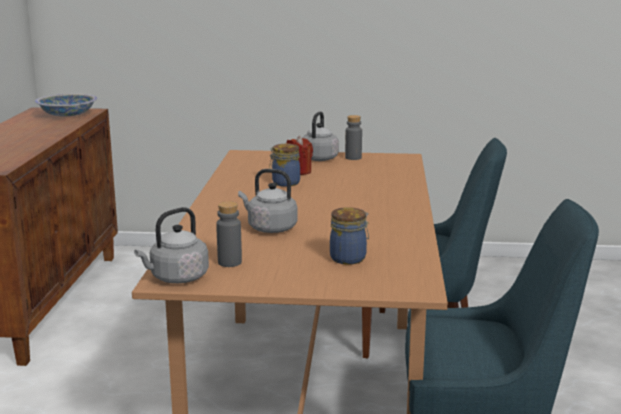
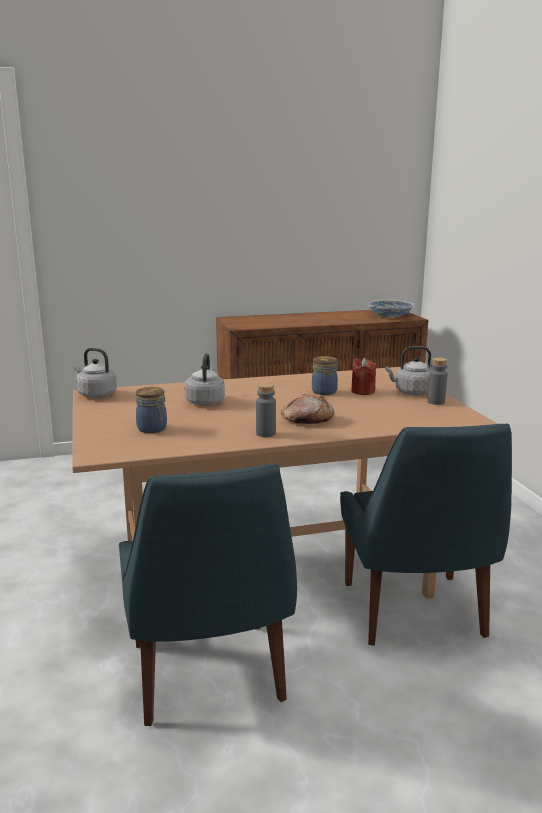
camera: 70 degrees right, 0 degrees up
(229, 262) = (128, 401): grey bottle -> grey bottle (265, 433)
(366, 199) = (307, 419): none -> bread

